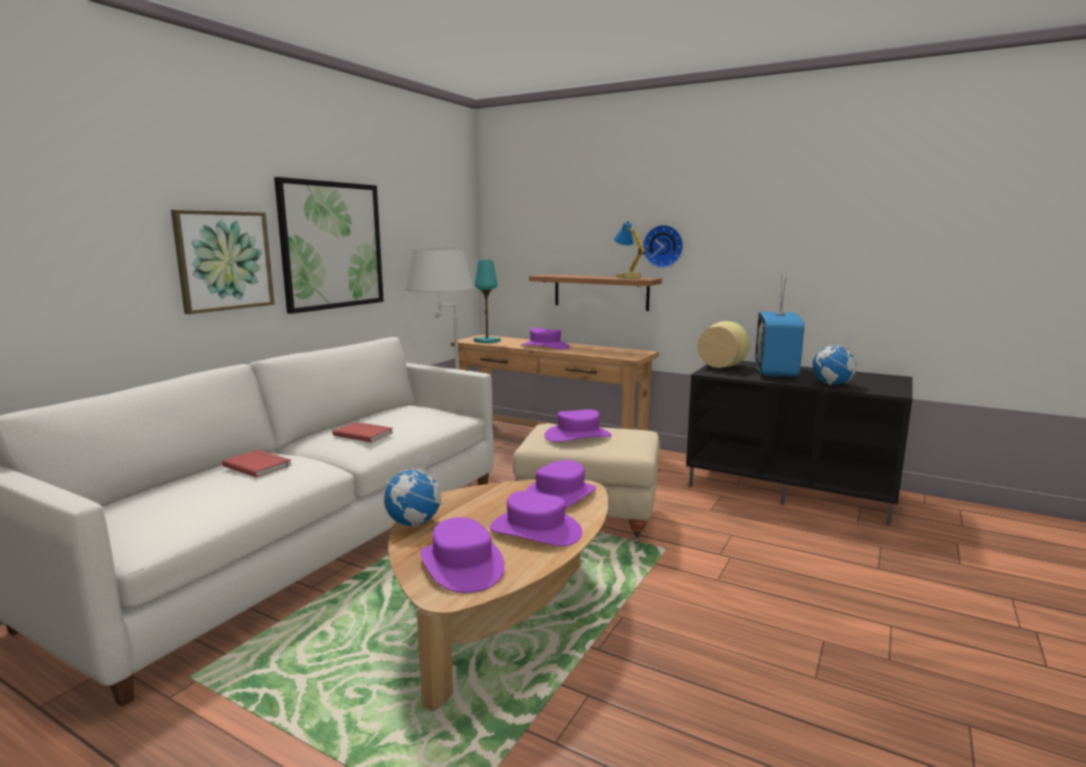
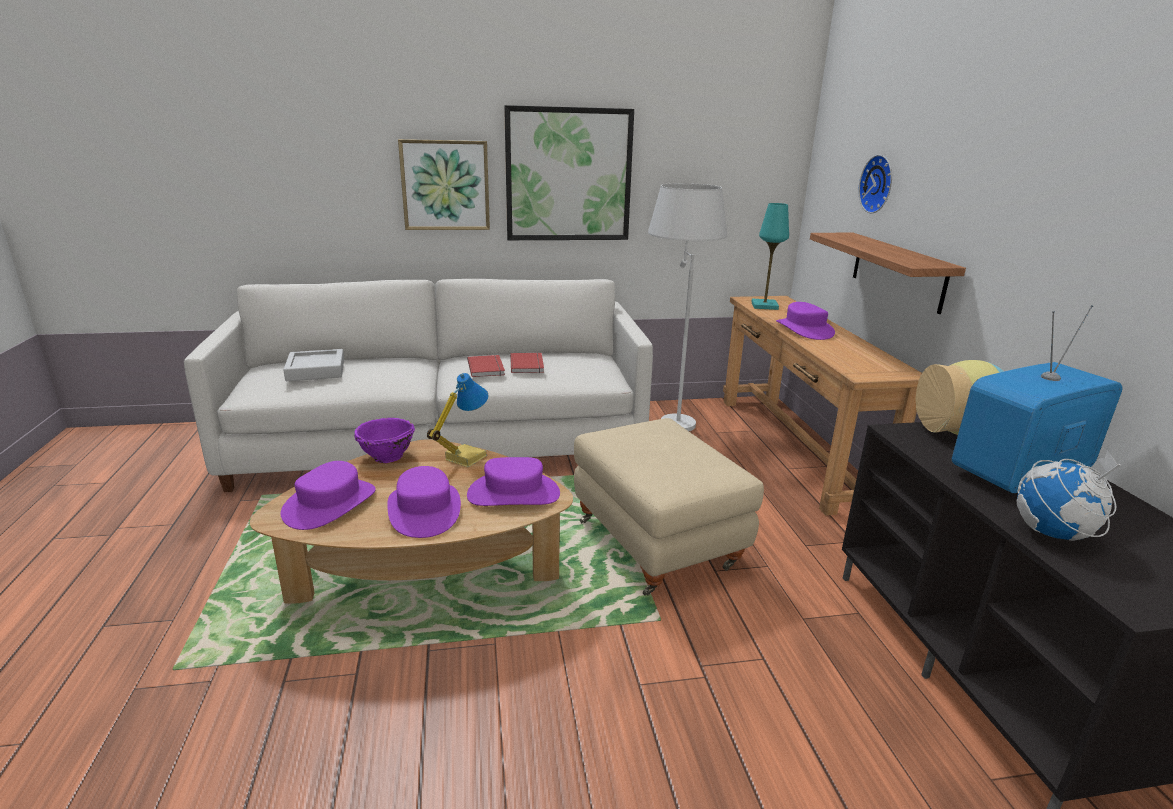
camera: 50 degrees right, 10 degrees up
(189, 492) = (316, 370): none -> grey tray
(259, 465) = (380, 366): red book -> red book (528, 364)
(415, 523) = (386, 457): globe -> purple bowl
(578, 436) = (652, 445): purple hat -> none
(627, 278) = (910, 258): table lamp -> table lamp (464, 457)
(663, 246) = (979, 216): wall clock -> wall clock (879, 184)

